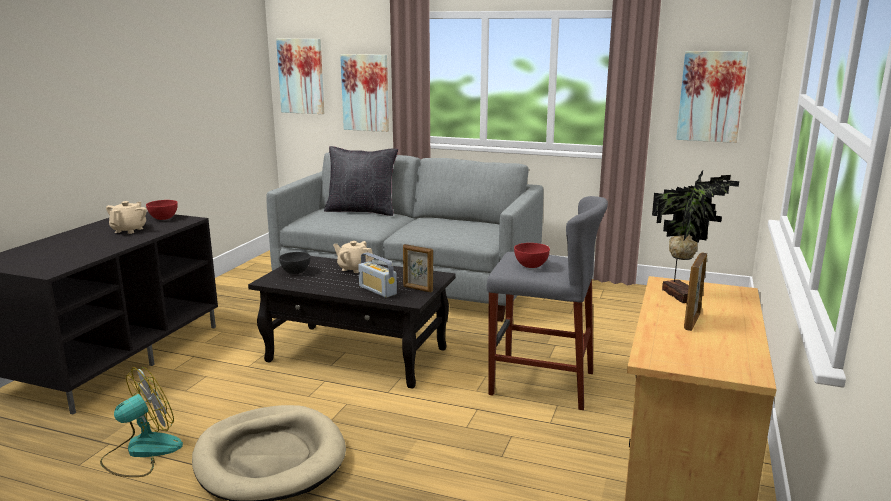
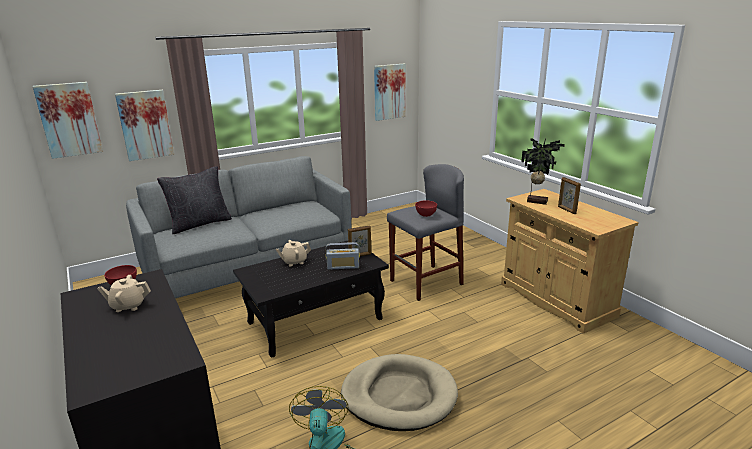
camera: 50 degrees left, 5 degrees up
(129, 230) = (128, 305): beige teapot -> beige teapot turned 60 degrees counterclockwise
(295, 272) = (265, 281): grey bowl -> none

